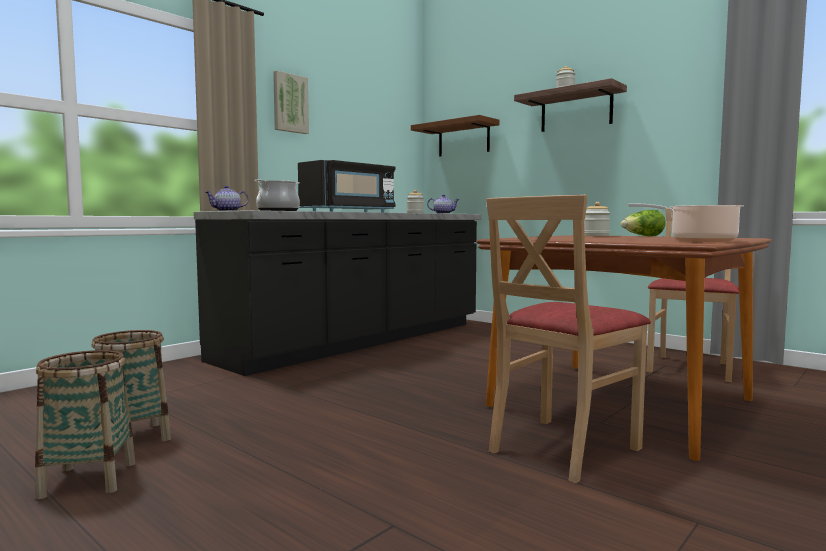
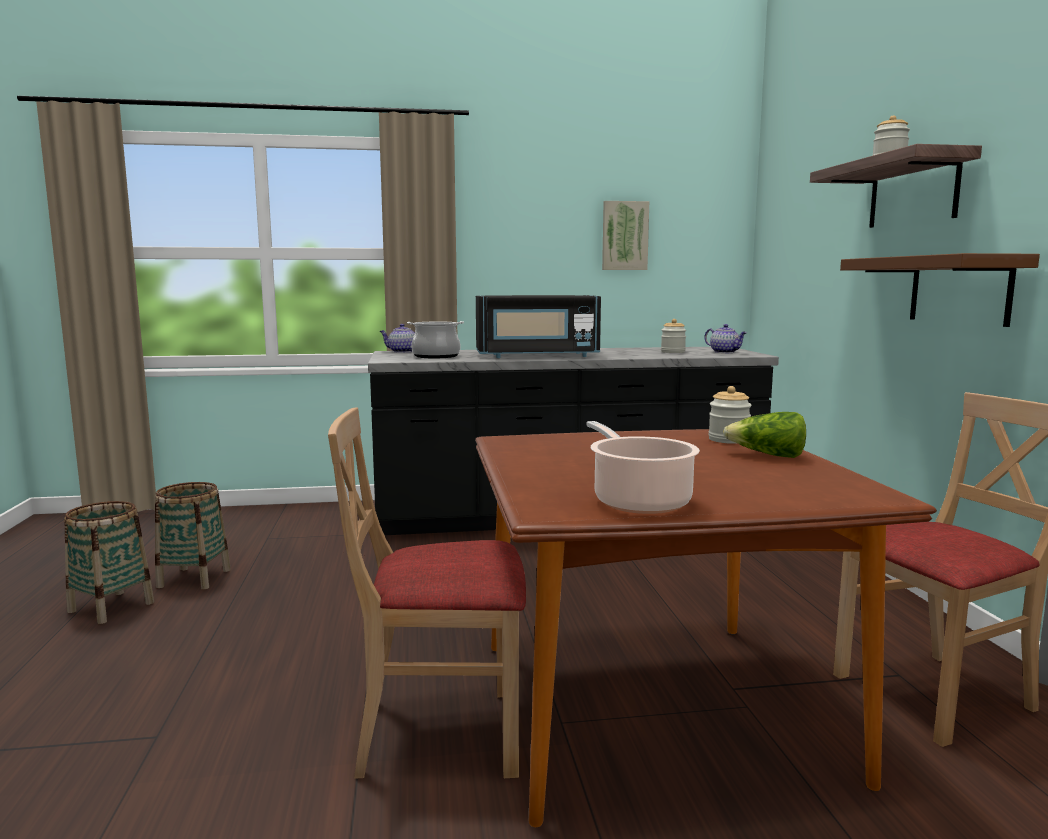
camera: 40 degrees right, 5 degrees up
(289, 103) = (516, 212): picture -> picture (624, 236)
(463, 139) = (790, 234): brown shelf -> brown shelf (959, 290)

